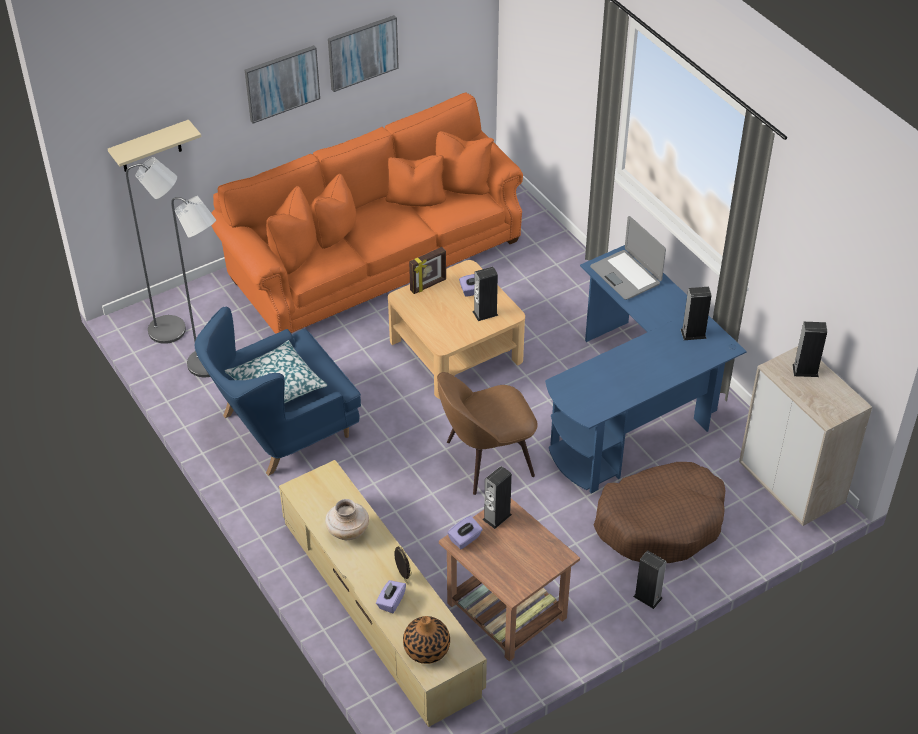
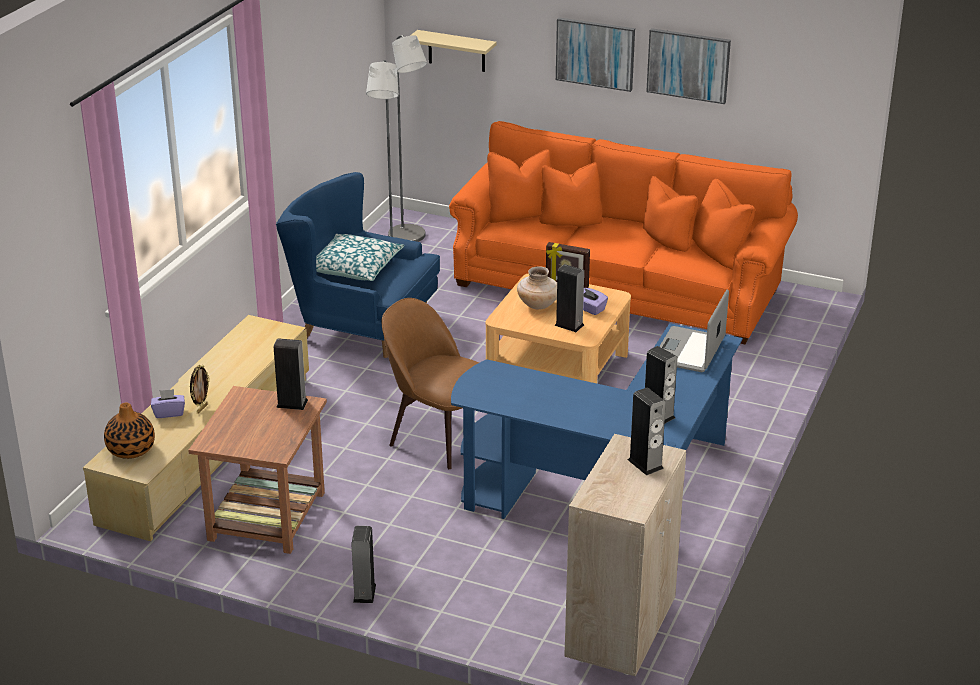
camera: 55 degrees right, 15 degrees down
(348, 531) = (229, 363): beige vase -> beige vase (538, 305)
(465, 539) = (248, 397): purple tissue box -> none
(660, 522) = (472, 565): brown dog bed -> none

